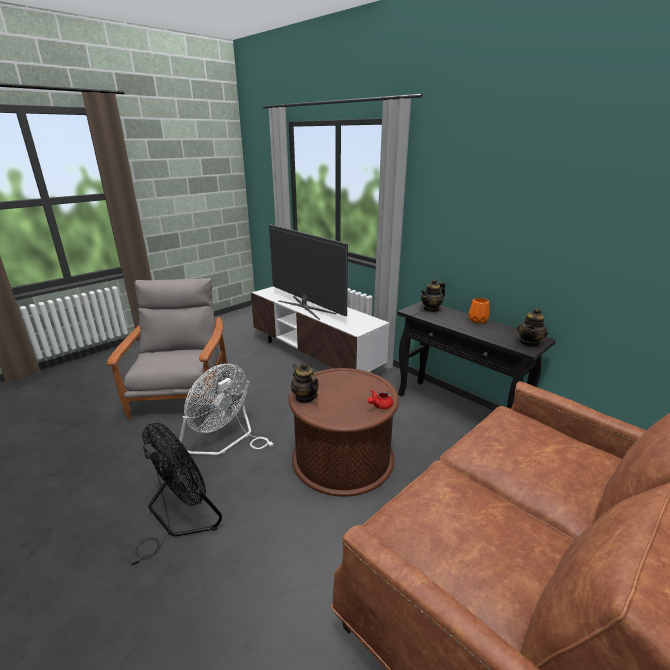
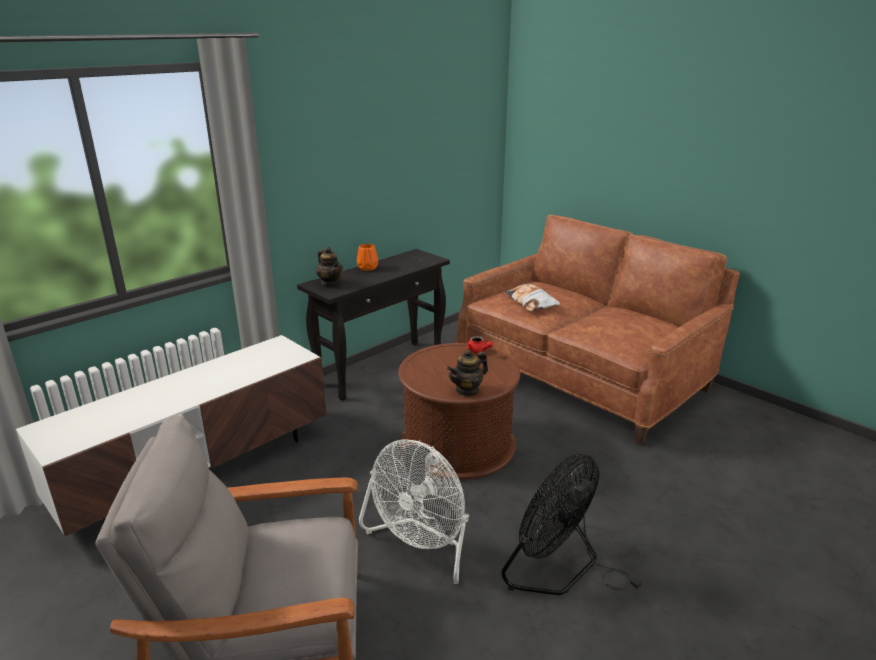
camera: 90 degrees left, 0 degrees up
(306, 307) = (184, 396): television -> none
(513, 443) = (531, 302): none -> pillow
(529, 343) = (422, 257): teapot -> none

